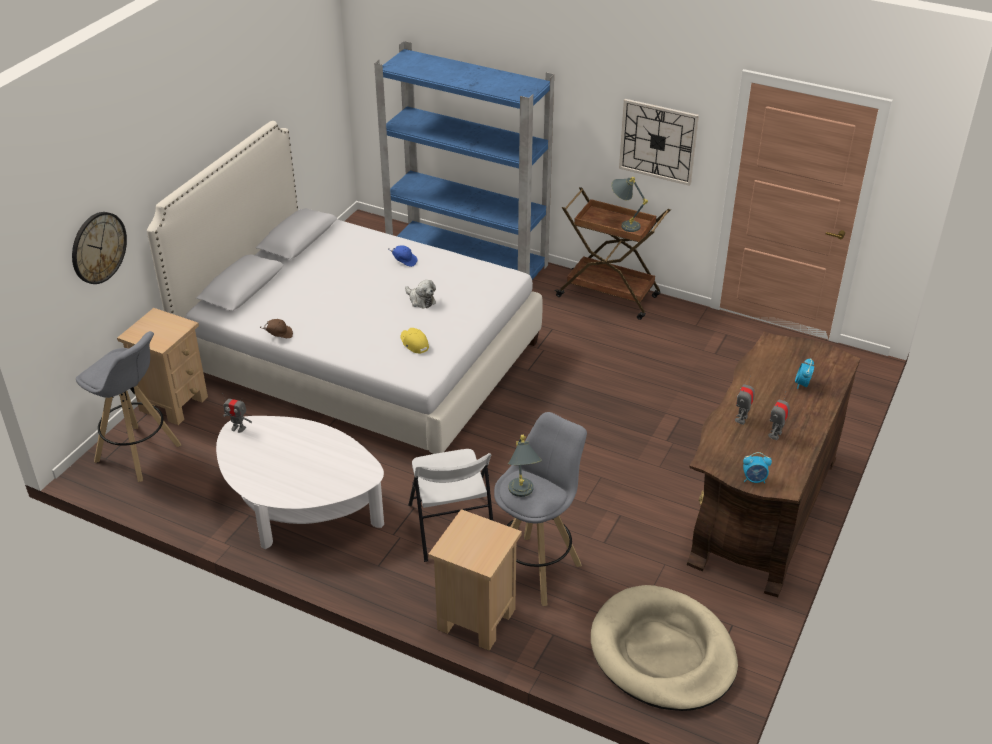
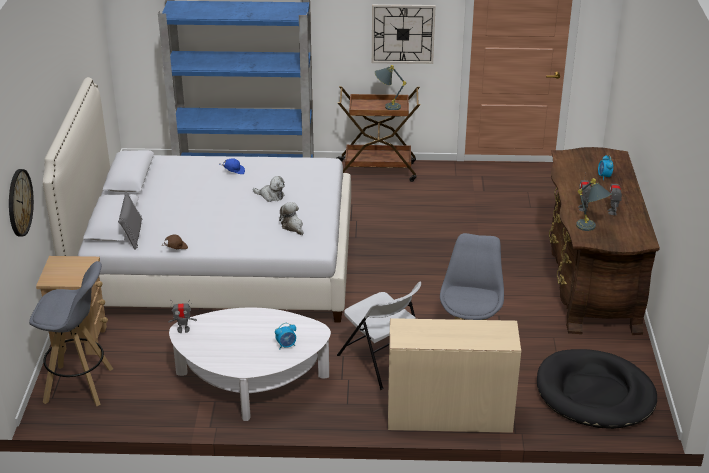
camera: 25 degrees left, 5 degrees down
(250, 306) = (132, 234): none -> grey pillow
(414, 343) = (292, 226): yellow cap -> plush toy
(476, 618) = (449, 414): beige nightstand -> beige desk
(522, 494) = (466, 301): grey table lamp -> grey table lamp (590, 229)
(662, 653) = (595, 393): beige dog bed -> black dog bed
(754, 480) = (622, 243): alarm clock -> alarm clock (286, 345)

